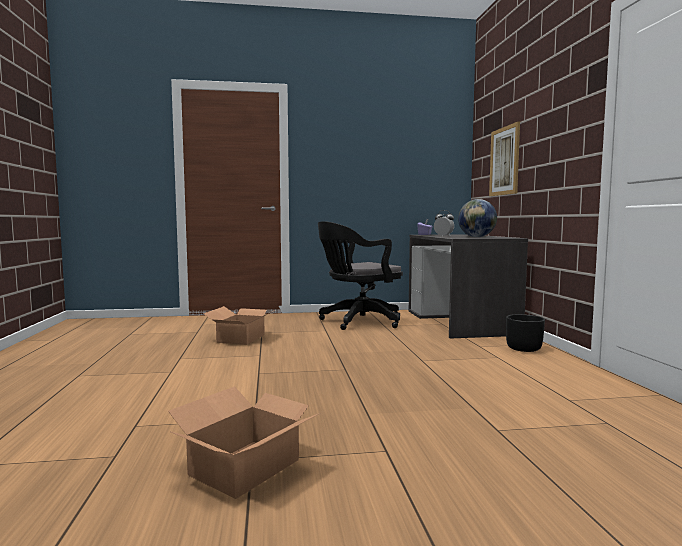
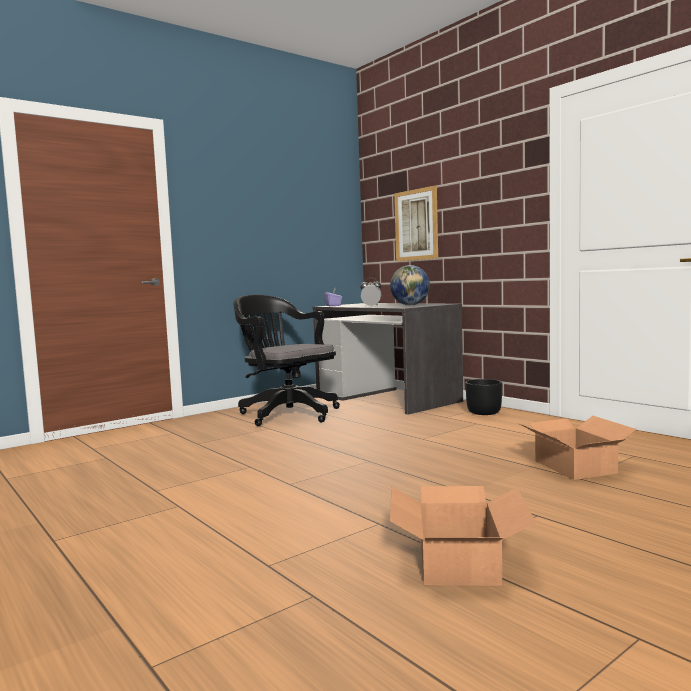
camera: 30 degrees left, 0 degrees up
(240, 338) = (185, 454): cardboard box -> cardboard box (574, 467)
(358, 322) = (286, 414): black office chair -> black office chair turned 105 degrees clockwise

